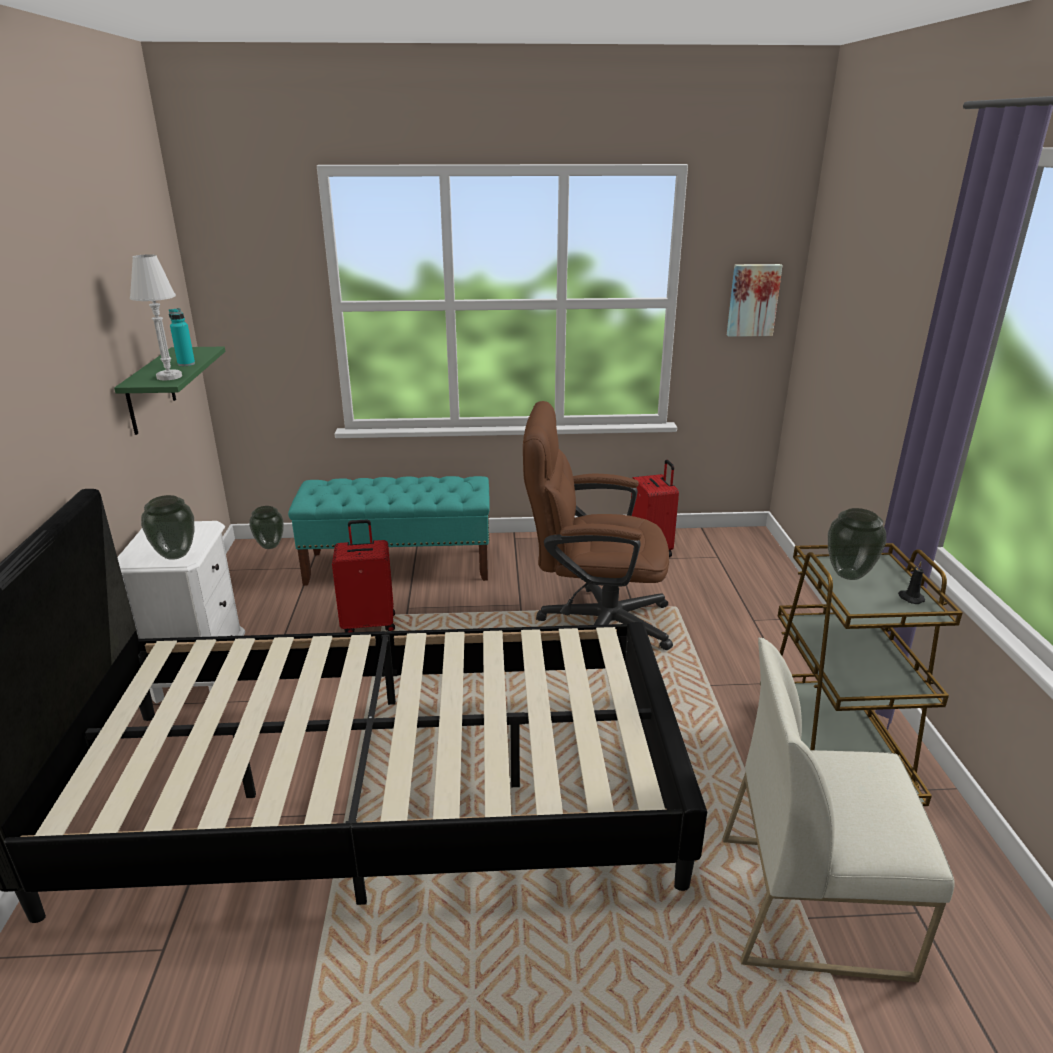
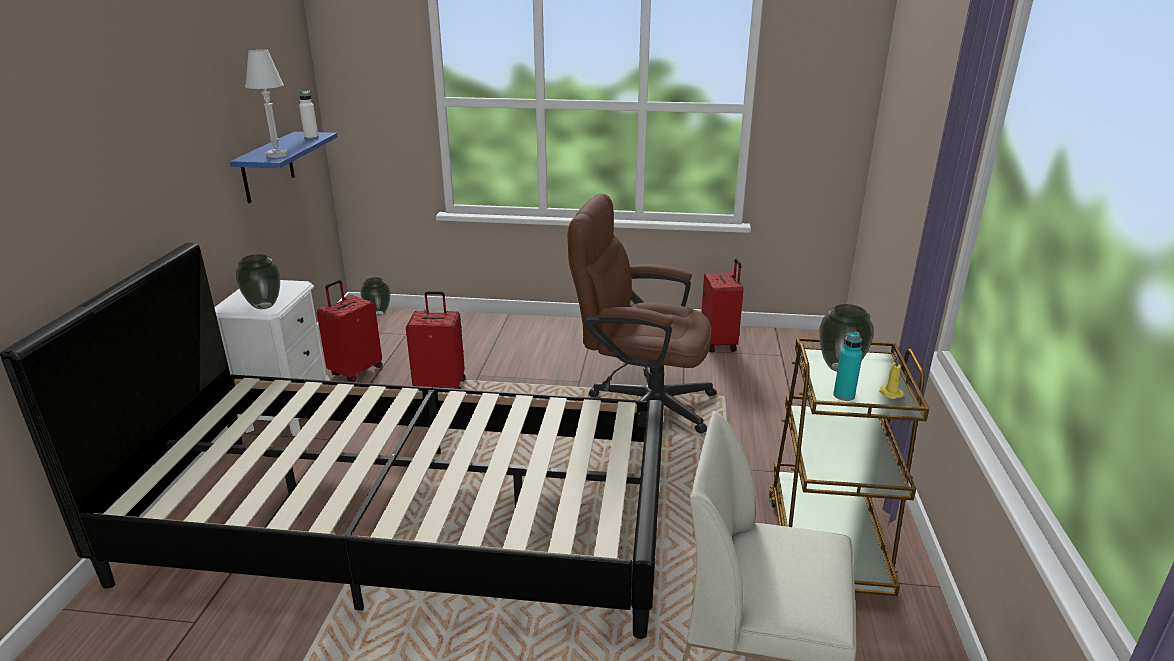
camera: 10 degrees right, 0 degrees up
(150, 391) = (267, 167): green shelf -> blue shelf
(186, 364) = (296, 145): turquoise bottle -> turquoise bottle (844, 395)
(198, 354) = (311, 138): none -> white bottle
(265, 616) = (355, 371): none -> red suitcase
(399, 566) = (483, 339): turquoise bench -> none
(752, 300) = (828, 108): picture -> none
(910, 598) = (890, 393): black candle -> yellow candle

